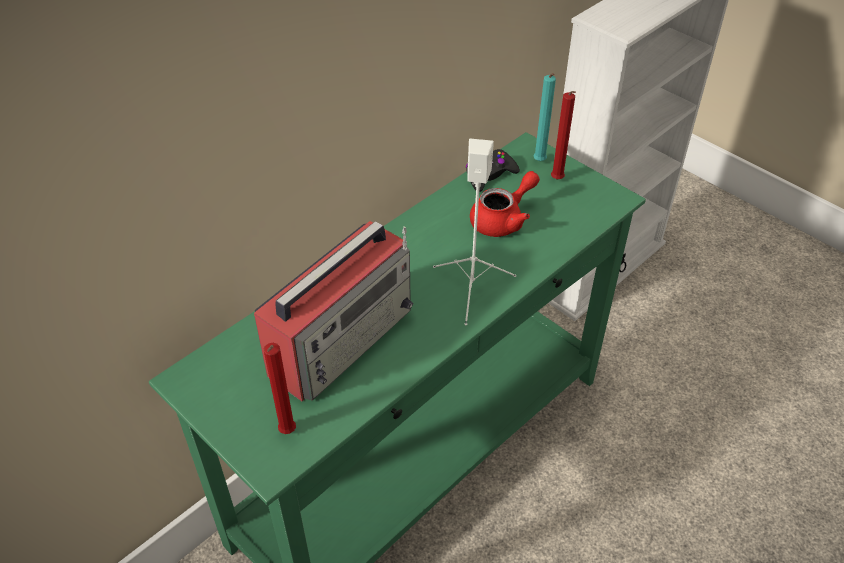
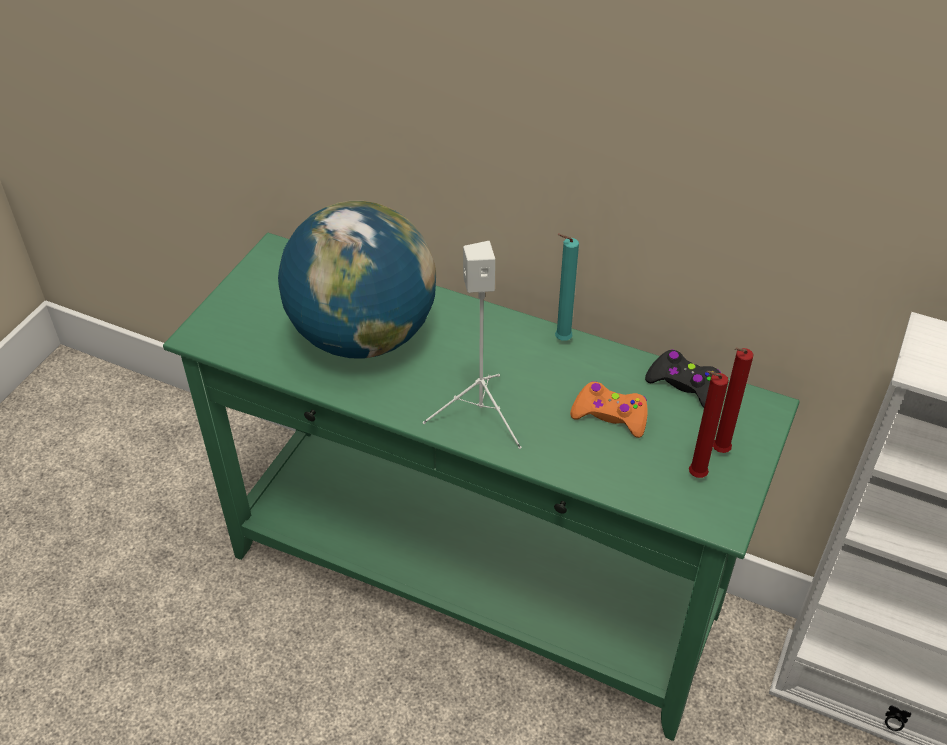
camera: 70 degrees right, 0 degrees up
(287, 433) = (237, 333): red candle -> red candle (694, 476)
(343, 339) = (363, 335): radio -> globe
(503, 220) = (610, 415): red teapot -> orange game controller
(539, 162) = (743, 426): turquoise candle -> turquoise candle (560, 340)

